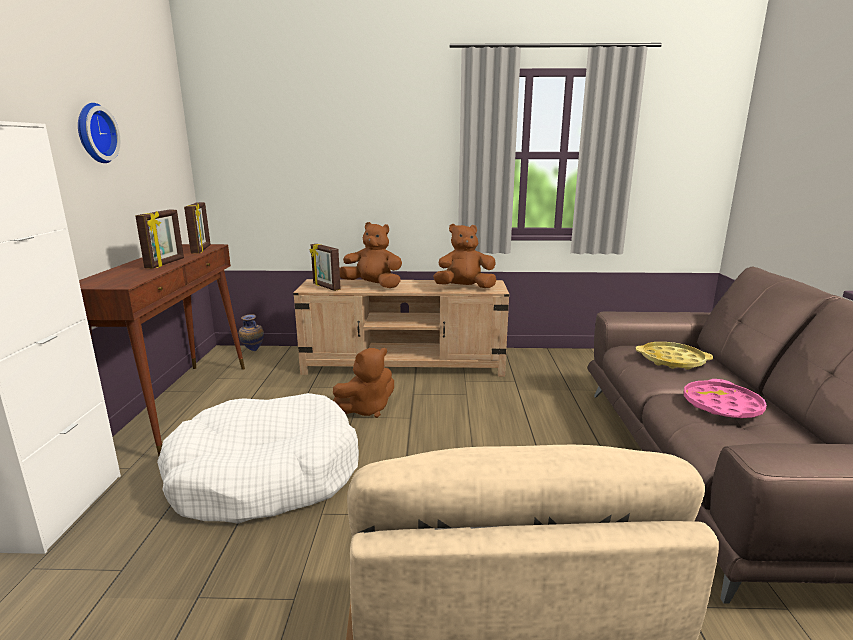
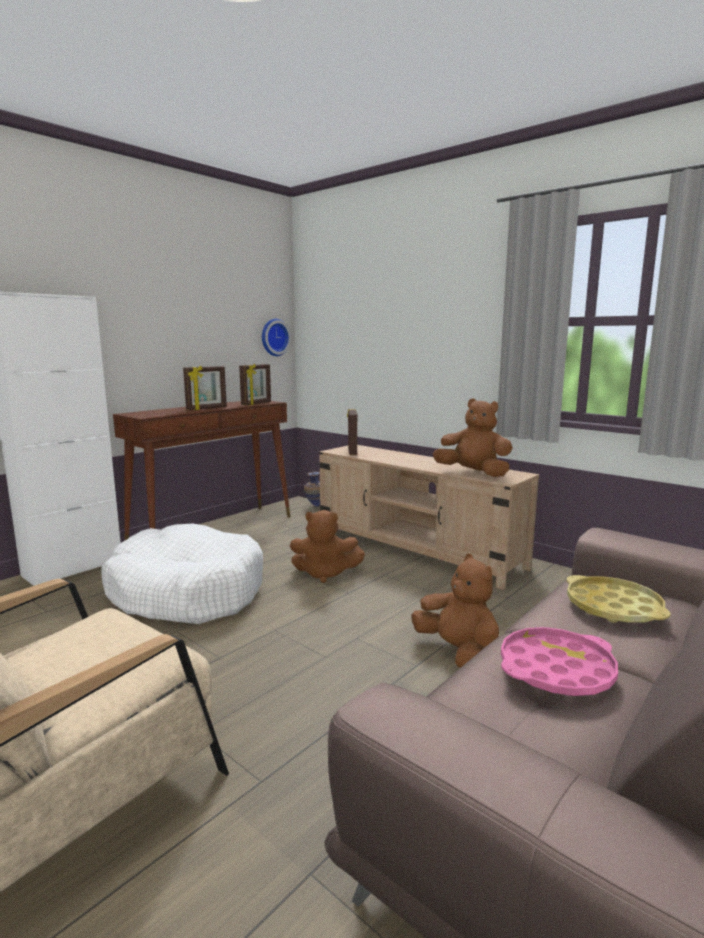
camera: 40 degrees right, 5 degrees down
(94, 133) = (179, 306): wall clock -> wall clock (274, 337)
(373, 286) = (392, 457): brown plush toy -> brown plush toy (457, 652)

